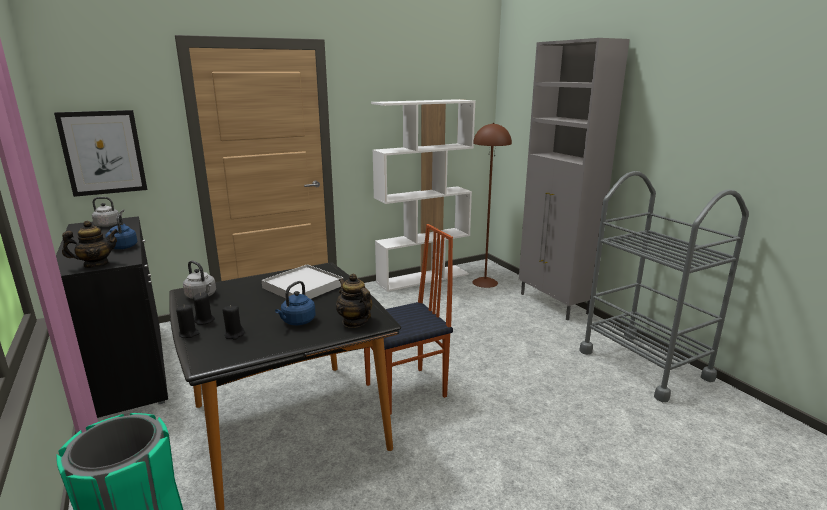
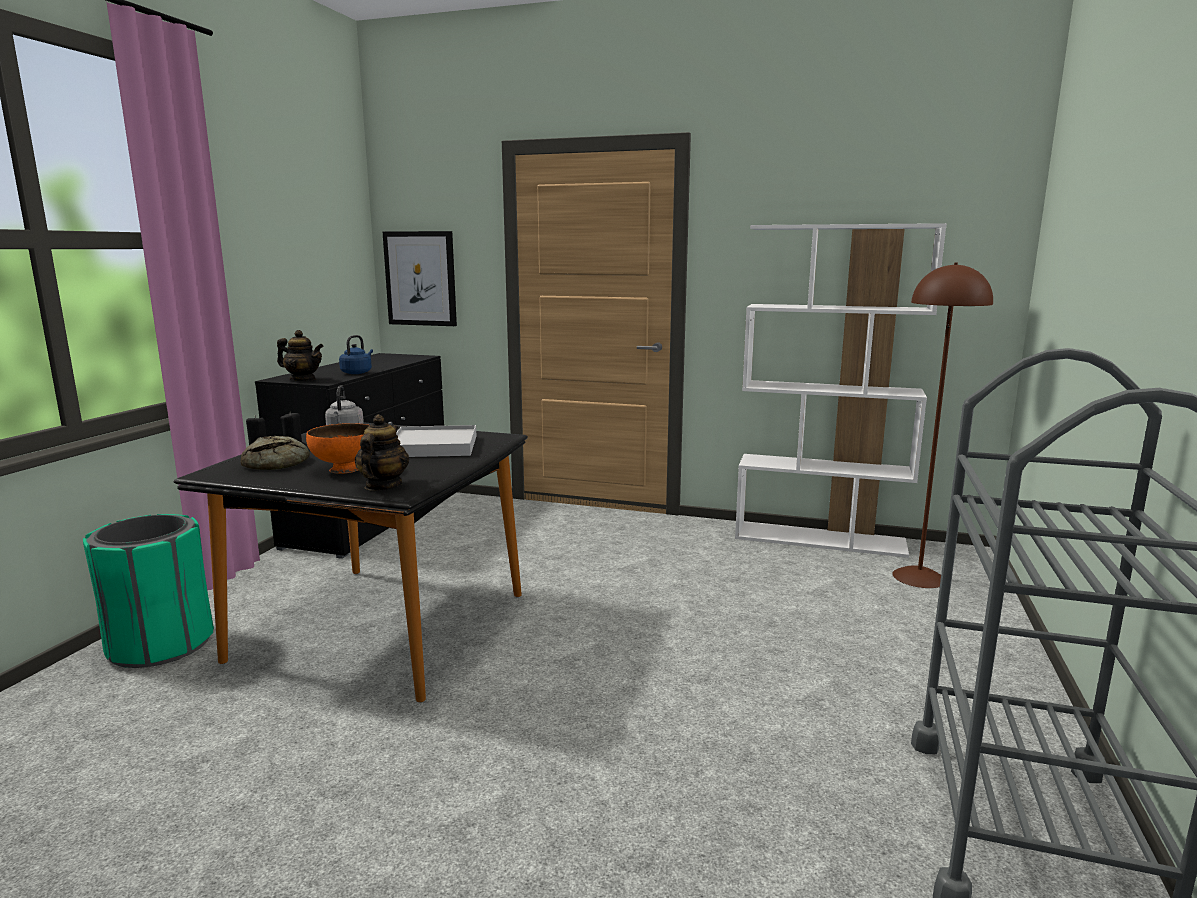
camera: 45 degrees right, 5 degrees down
(109, 225) = (399, 358): grey kettle -> none
(234, 335) = (279, 463): black candle -> bread
(297, 321) = (344, 470): blue kettle -> orange bowl
(407, 391) = (549, 655): chair -> none
(554, 304) = (1003, 653): grey cabinet -> none

